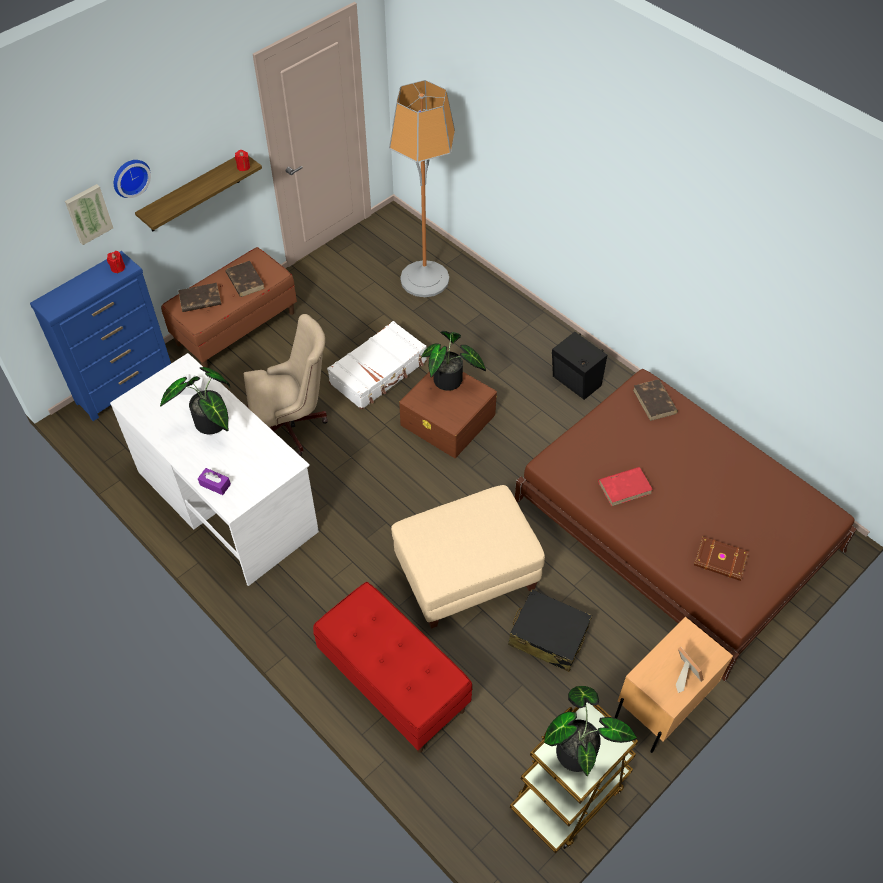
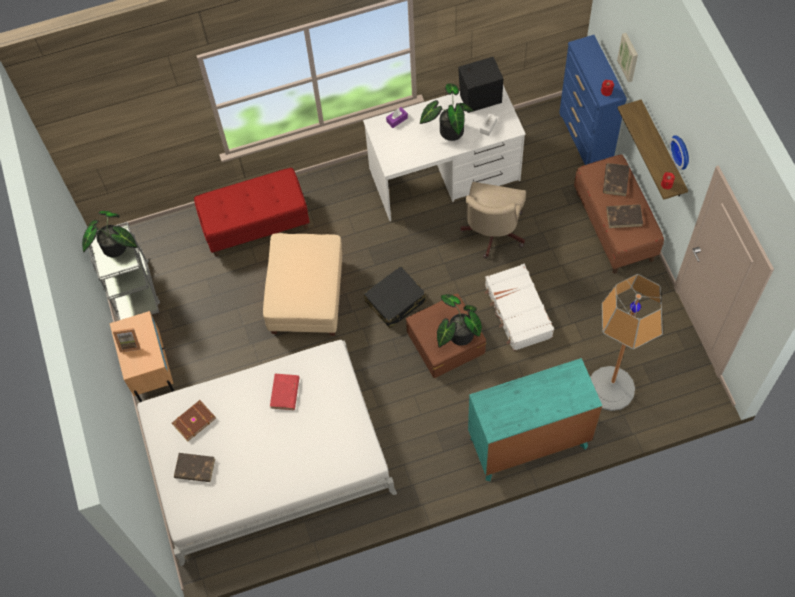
camera: 120 degrees right, 10 degrees up
(130, 177) = (648, 82): wall clock -> wall clock (682, 151)
(516, 319) = (528, 442): none -> turquoise dresser
(548, 636) = (234, 326): black suitcase -> black suitcase (396, 301)
(569, 794) = (133, 290): brown cart -> grey cart
(576, 383) = (435, 455): black speaker -> black speaker (479, 97)
(655, 402) = (348, 458): brown book -> brown book (194, 468)
(675, 526) = (267, 454): brown bed -> white bed

